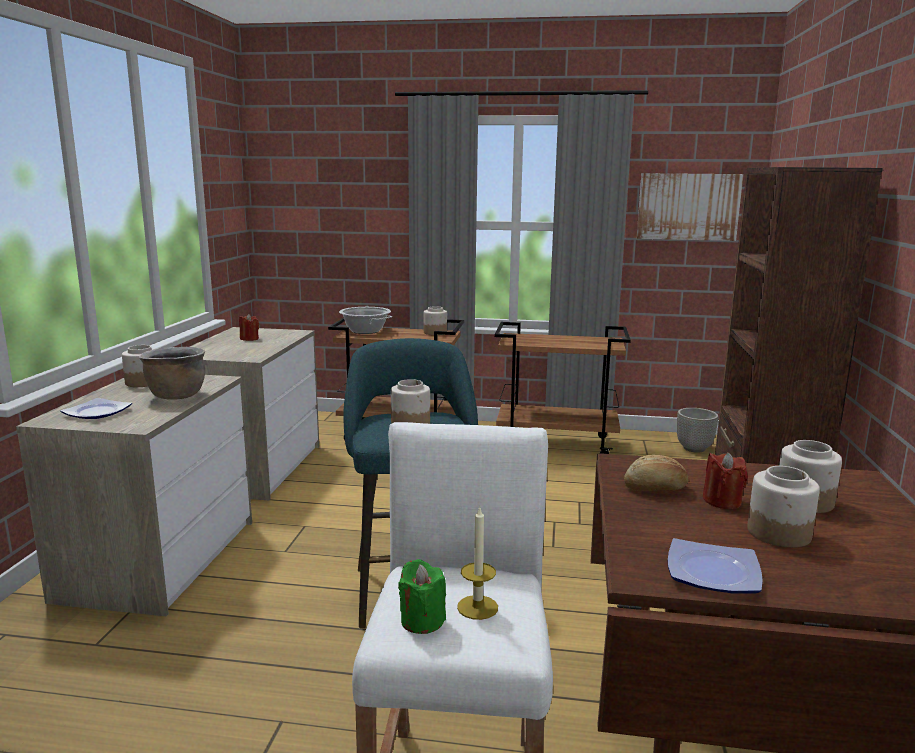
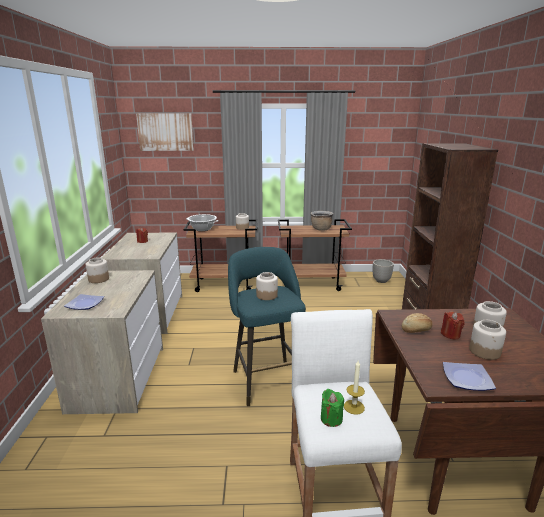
camera: 10 degrees left, 5 degrees up
(176, 395) = (124, 287): brown cooking pot -> brown cooking pot (321, 229)
(688, 206) = (375, 153): picture -> picture (165, 132)

